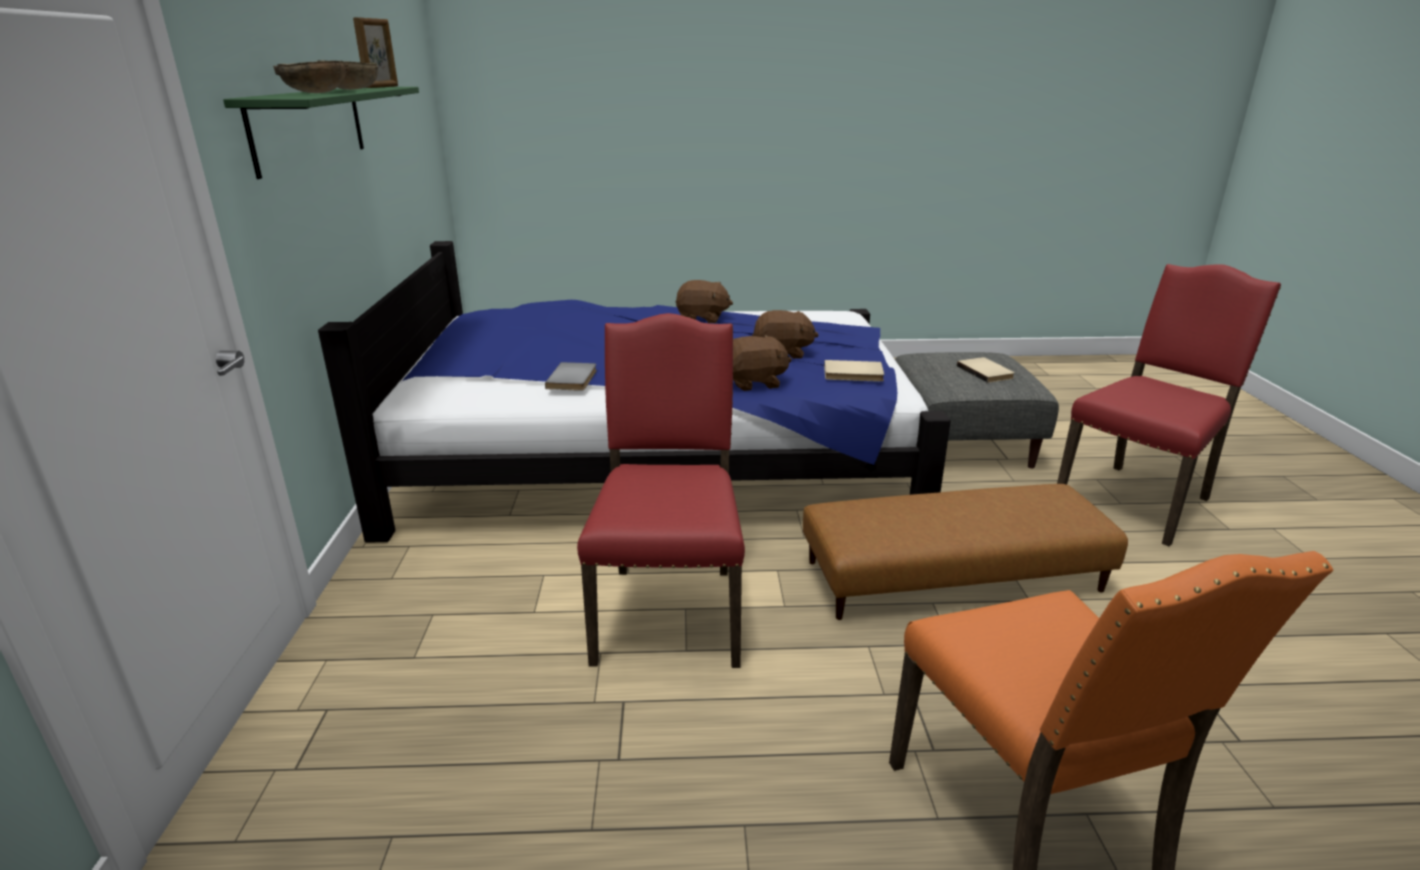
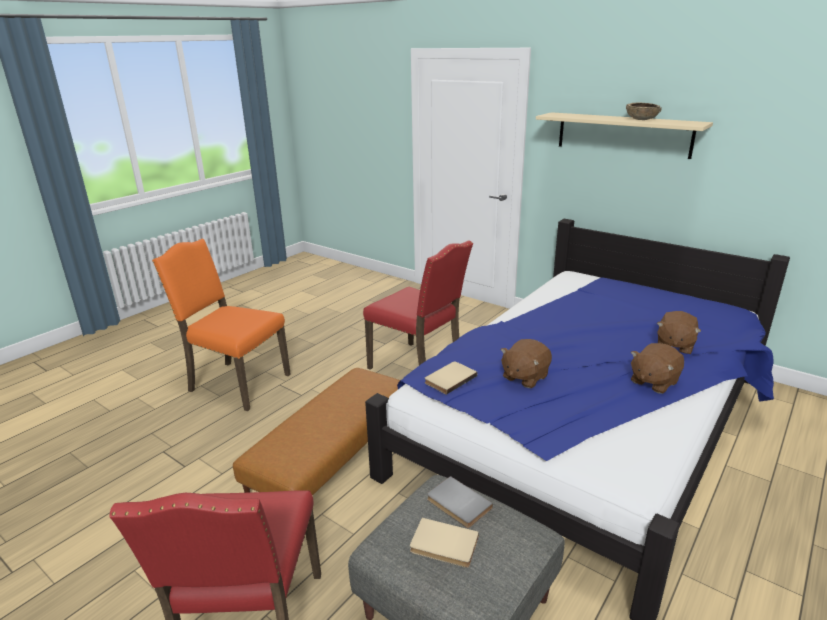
camera: 130 degrees right, 0 degrees up
(309, 127) = (623, 134): green shelf -> beige shelf
(317, 93) = (593, 116): brown bowl -> none
(382, 87) = (683, 123): picture frame -> none
(574, 379) = (551, 305): grey book -> grey book (457, 504)
(754, 383) = (483, 347): brown plush toy -> brown plush toy (674, 346)

